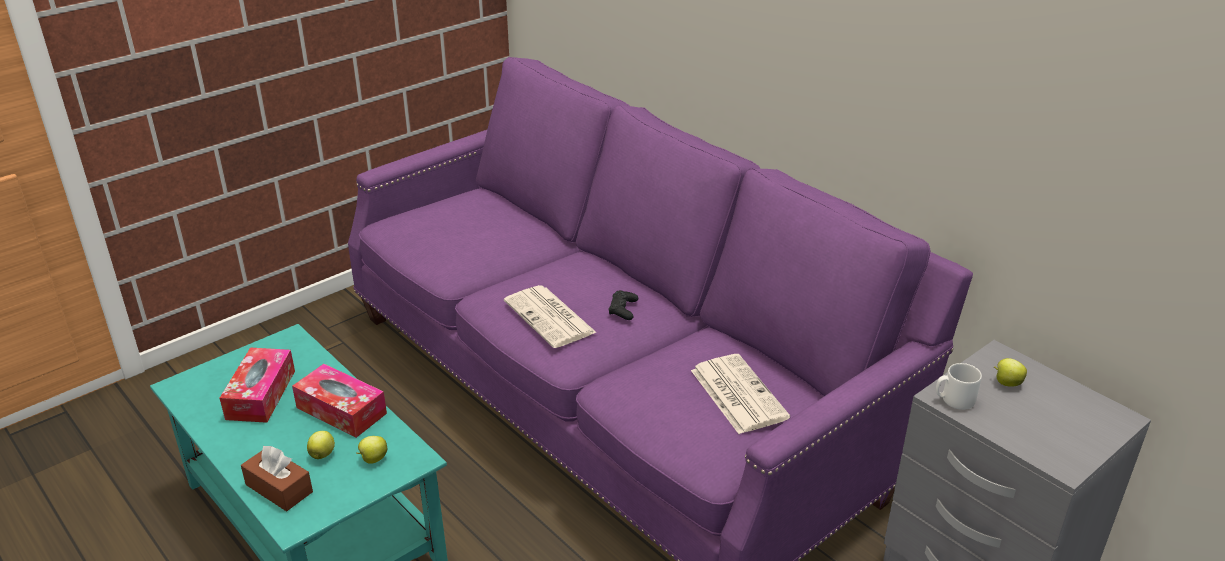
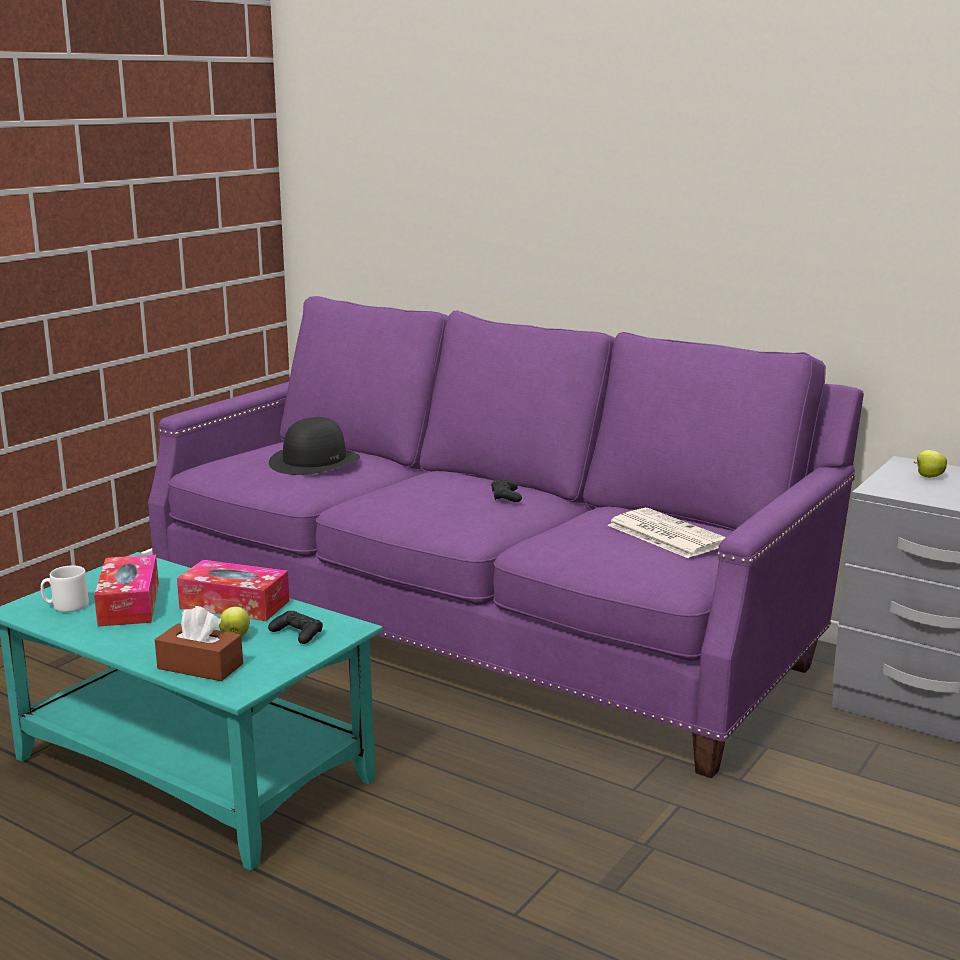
camera: 15 degrees left, 15 degrees down
(373, 459) = (297, 633): apple -> black game controller
(481, 231) = (314, 461): none -> black hat
(551, 317) = (434, 507): newspaper -> none
(954, 400) = (890, 490): white mug -> white mug (66, 606)

